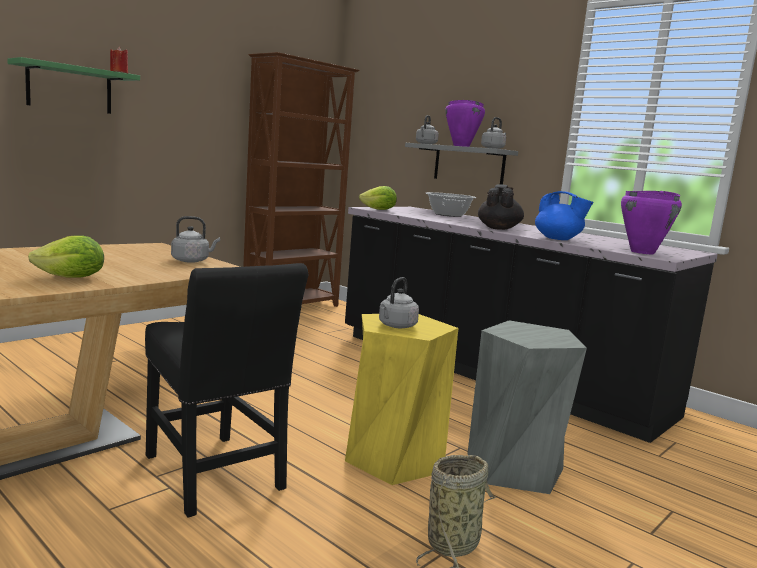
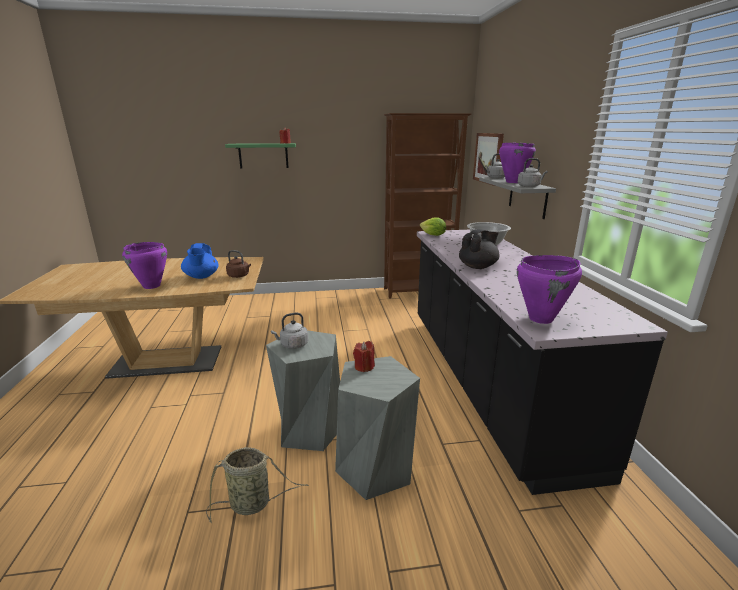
camera: 40 degrees right, 10 degrees up
(71, 278) = (151, 286): lettuce -> purple cooking pot
(192, 261) = (239, 276): grey kettle -> brown kettle
(215, 476) = (211, 405): black chair -> none
(383, 125) = (488, 158): none -> picture
(394, 459) = (309, 429): yellow stool -> grey stool
(508, 330) = (364, 367): none -> red candle
(558, 239) = (497, 288): blue teapot -> blue teapot (201, 277)

